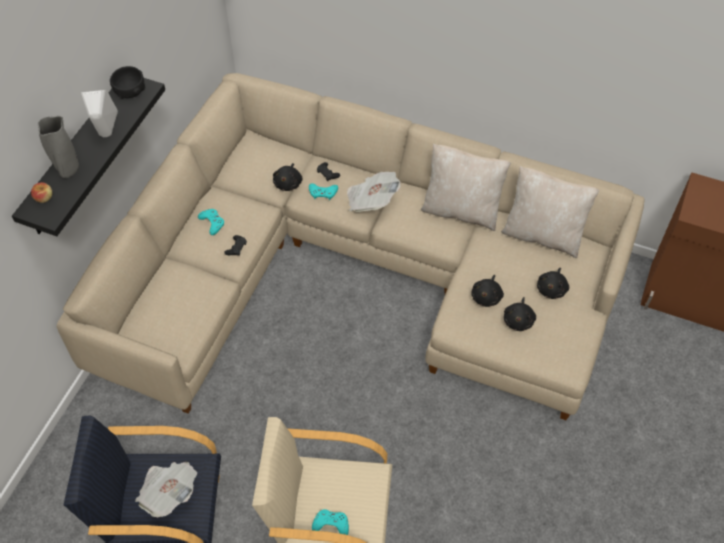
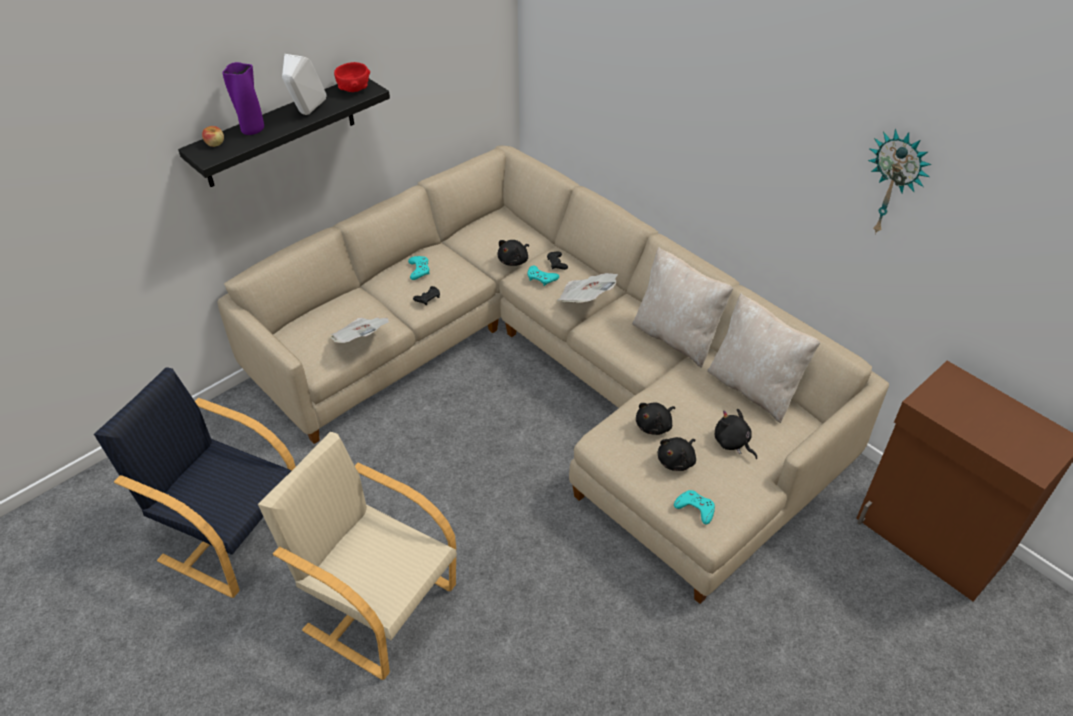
camera: 25 degrees right, 10 degrees down
(68, 170) = (252, 130): grey vase -> purple vase
(130, 92) = (354, 89): black bowl -> red bowl
(168, 493) = (222, 486): newspaper -> newspaper (361, 340)
(331, 524) = (354, 580): turquoise game controller -> turquoise game controller (695, 508)
(552, 289) = (732, 443): black plush toy -> black plush toy turned 90 degrees clockwise
(633, 53) = (894, 183): none -> wall clock

